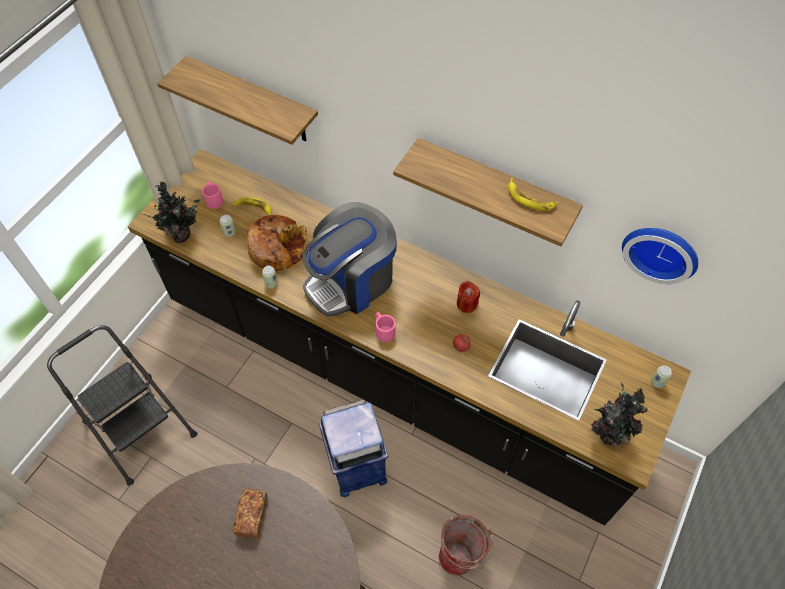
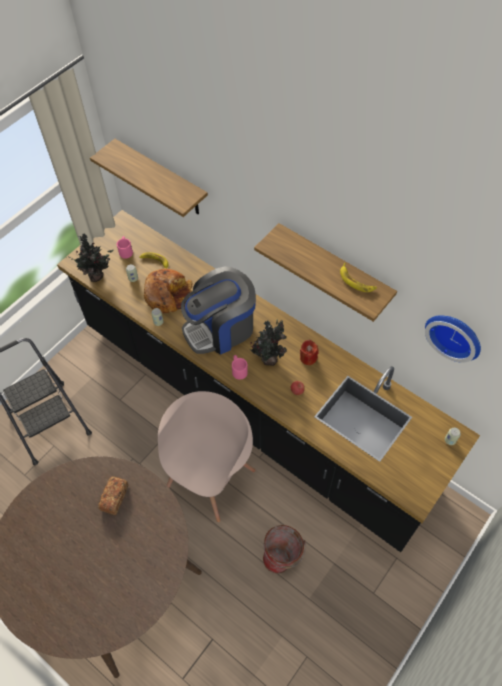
camera: 10 degrees right, 0 degrees up
(357, 468) = (211, 478): blue trash can -> beige chair
(608, 433) = (401, 475): potted plant -> potted plant (269, 358)

